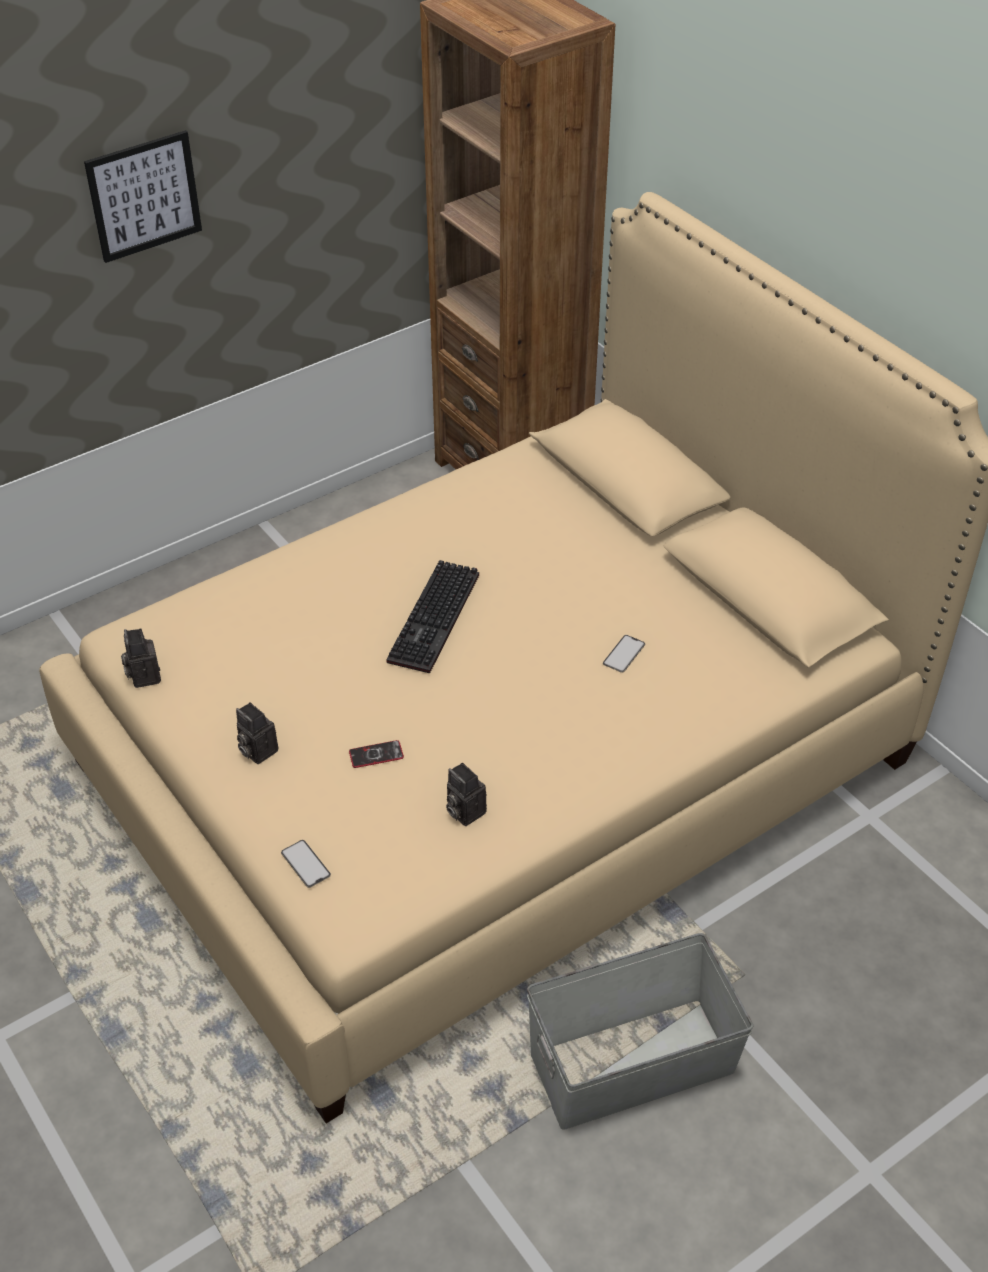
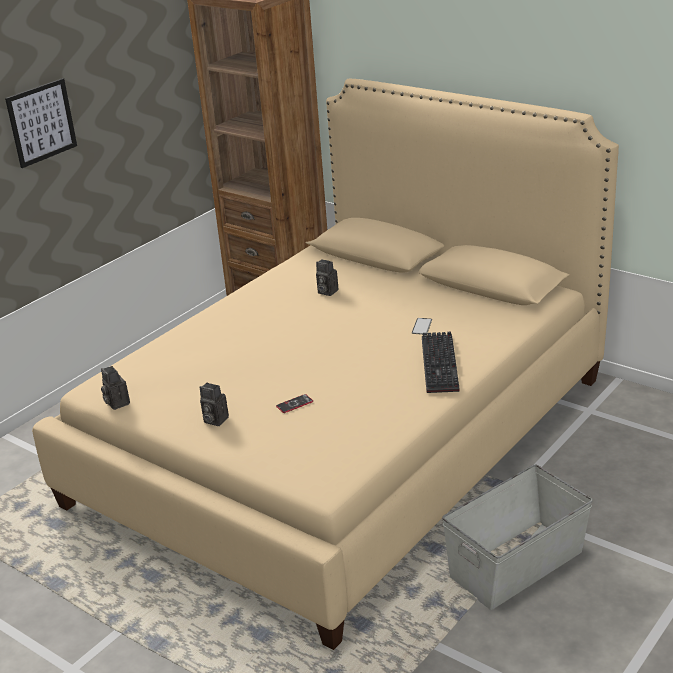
camera: 15 degrees left, 15 degrees down
(305, 864) = (279, 464): phone -> none
(436, 620) = (296, 336): keyboard -> keyboard (442, 365)
(463, 811) = (366, 416): camera -> camera (326, 292)

